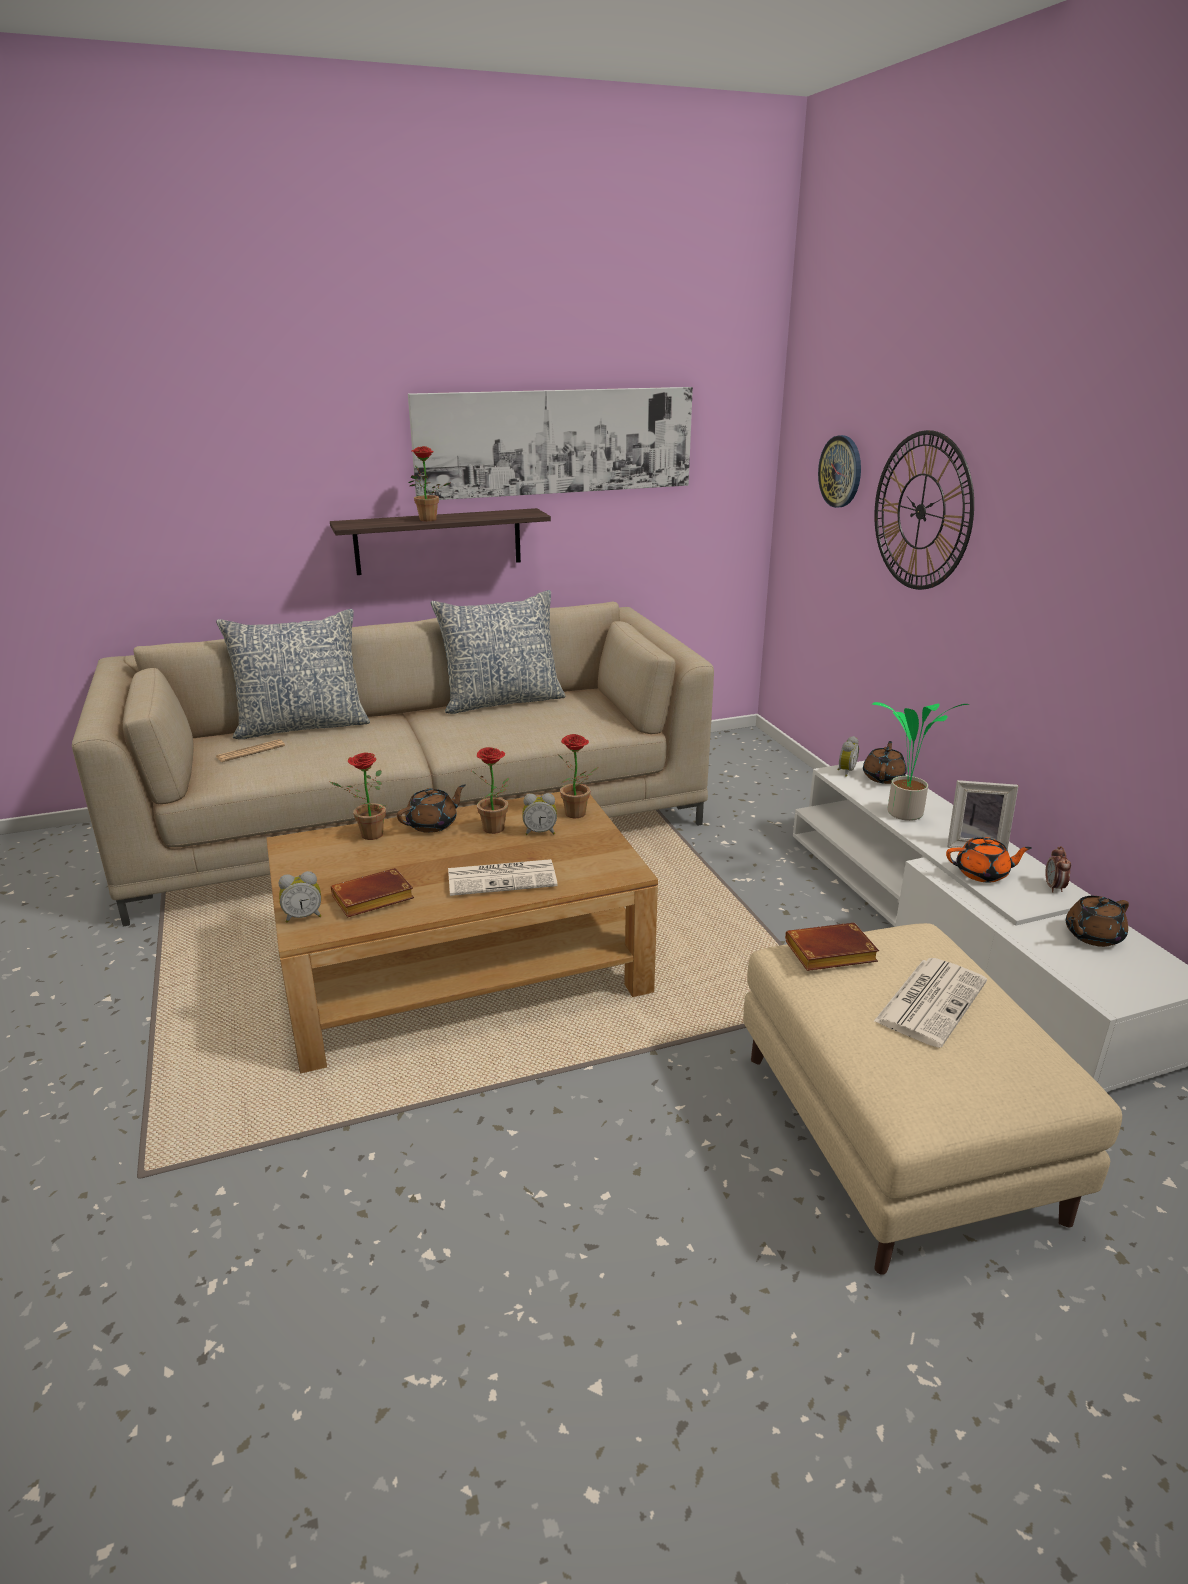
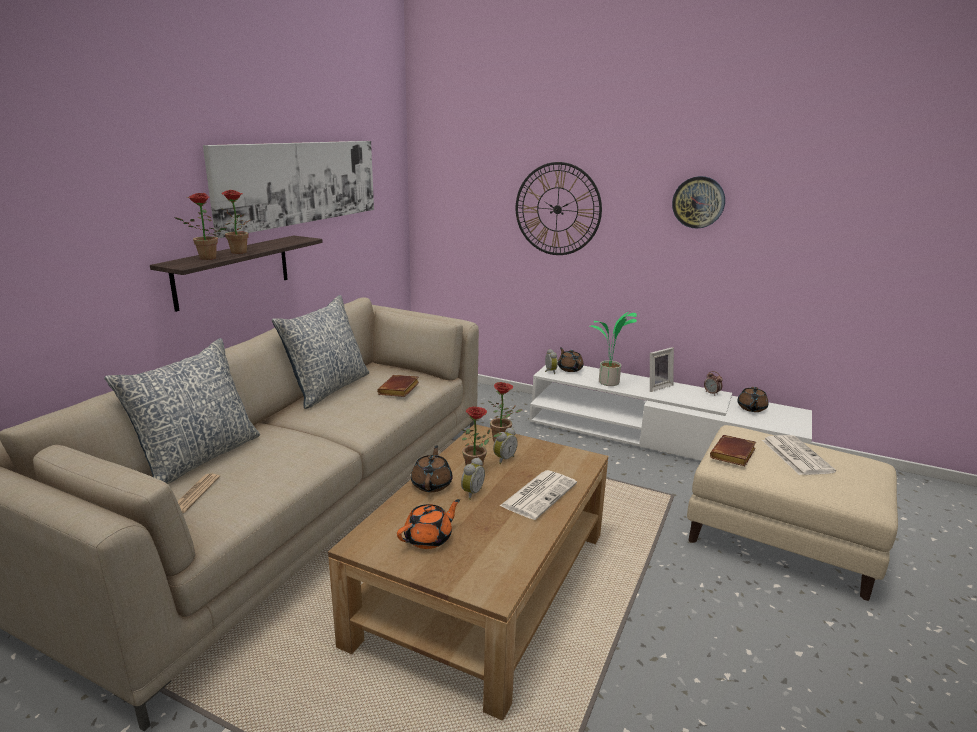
camera: 45 degrees left, 5 degrees down
(303, 916) = (474, 585): alarm clock -> alarm clock (471, 493)
(367, 835) = (403, 512): potted plant -> potted plant (205, 259)
(371, 900) = (495, 549): brown book -> brown book (399, 390)
(841, 471) = (478, 192): wall clock -> wall clock (698, 202)
(983, 873) = (682, 398): orange teapot -> orange teapot (429, 538)

